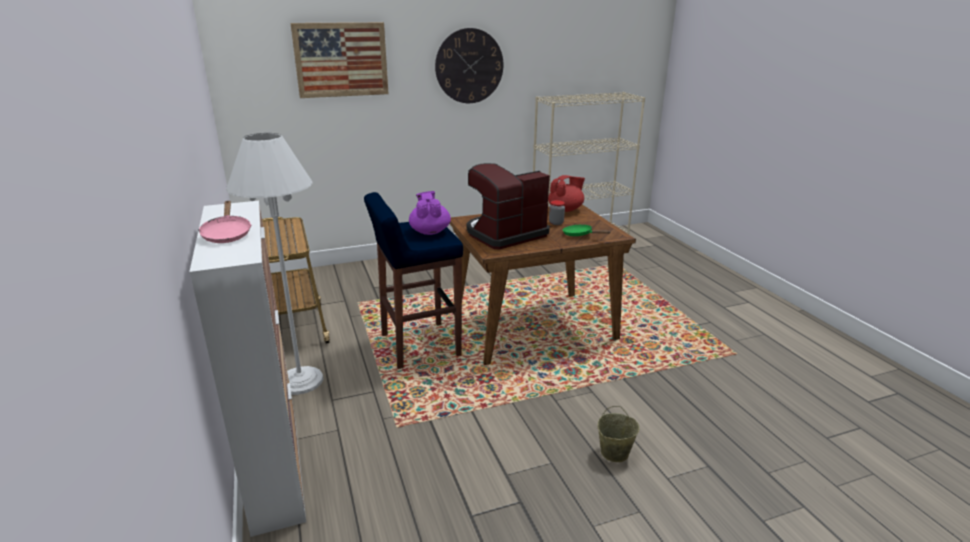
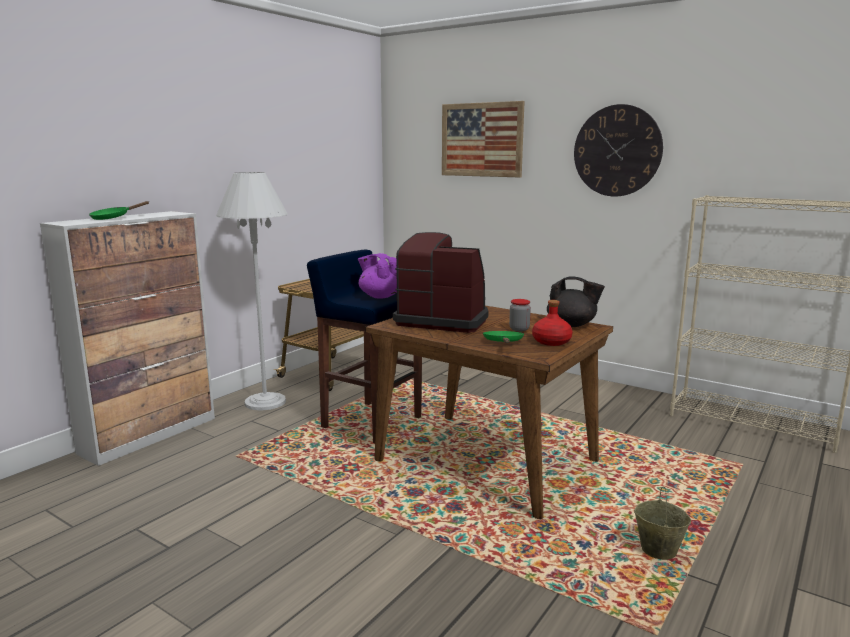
camera: 55 degrees right, 10 degrees down
(227, 234) = (113, 218): pink frying pan -> green frying pan
(430, 231) = (380, 296): purple teapot -> purple teapot turned 90 degrees counterclockwise
(566, 209) = (572, 325): red teapot -> black teapot
(593, 224) = (551, 341): none -> red bottle
(614, 453) = (288, 582): beige bucket -> beige bucket (657, 550)

